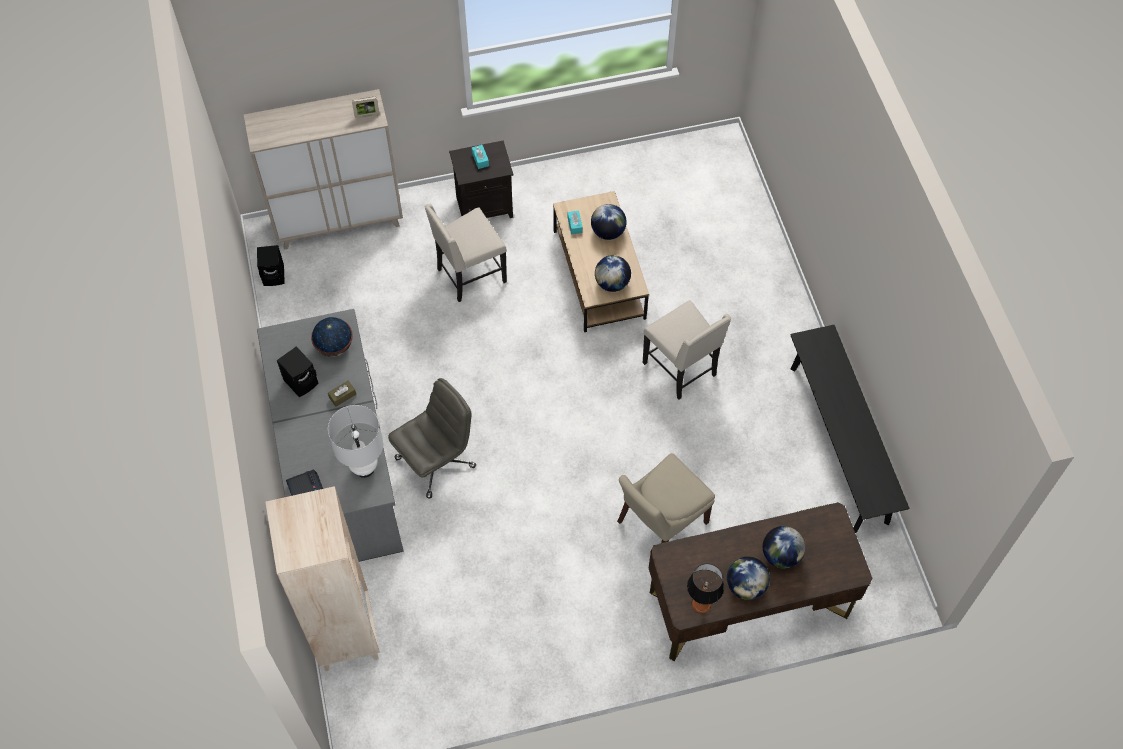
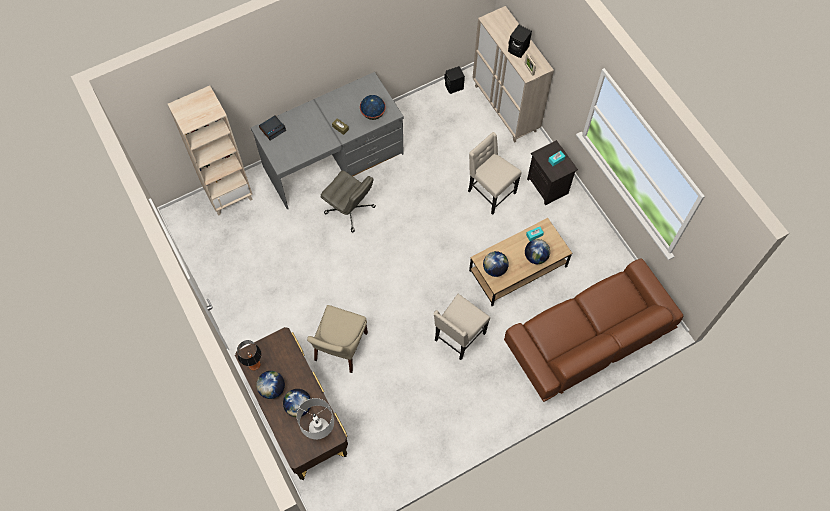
camera: 75 degrees right, 5 degrees up
(302, 381) = (344, 105): black speaker -> black speaker (519, 49)
(364, 469) = (295, 153): white table lamp -> white table lamp (320, 431)
(660, 524) = (340, 348): beige chair -> beige chair turned 105 degrees counterclockwise
(722, 226) = (587, 339): none -> brown sofa
(838, 443) = (430, 452): black bench -> none

